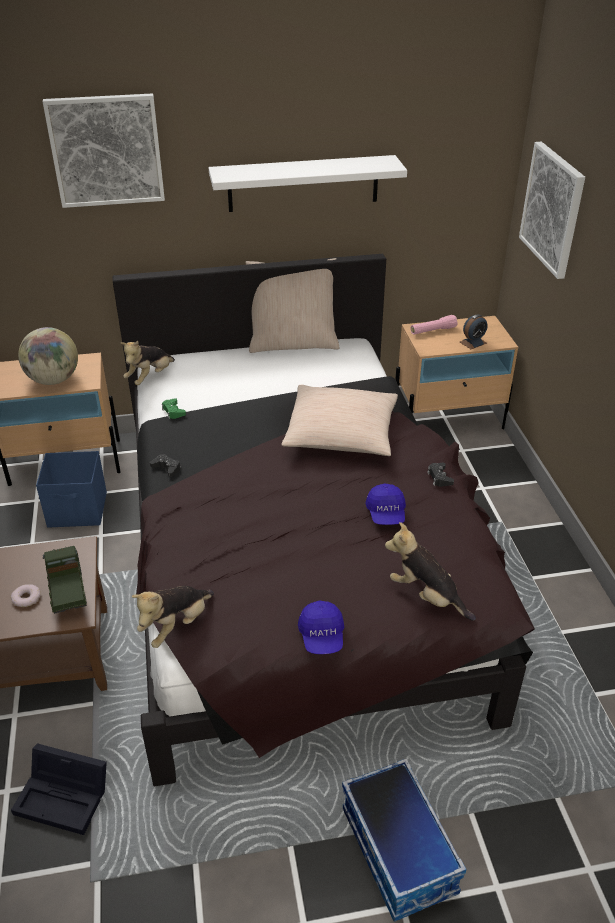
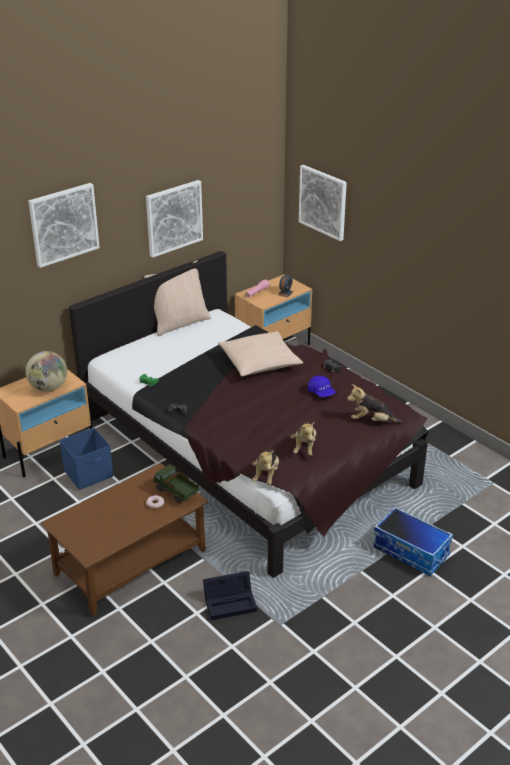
camera: 30 degrees left, 5 degrees down
(150, 377) = (110, 368): plush toy -> plush toy (304, 447)
(303, 183) = (174, 218): white shelf -> picture
(322, 636) = (340, 454): blue cap -> none

